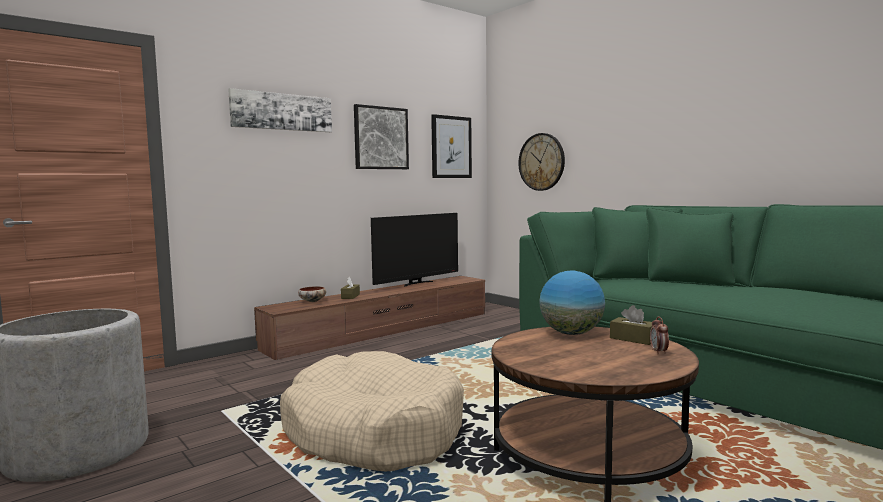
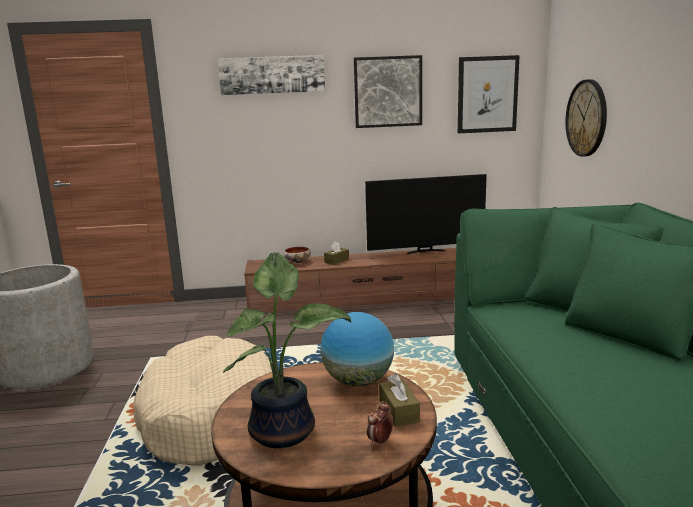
camera: 35 degrees right, 10 degrees up
(587, 362) = (285, 430): none -> potted plant

